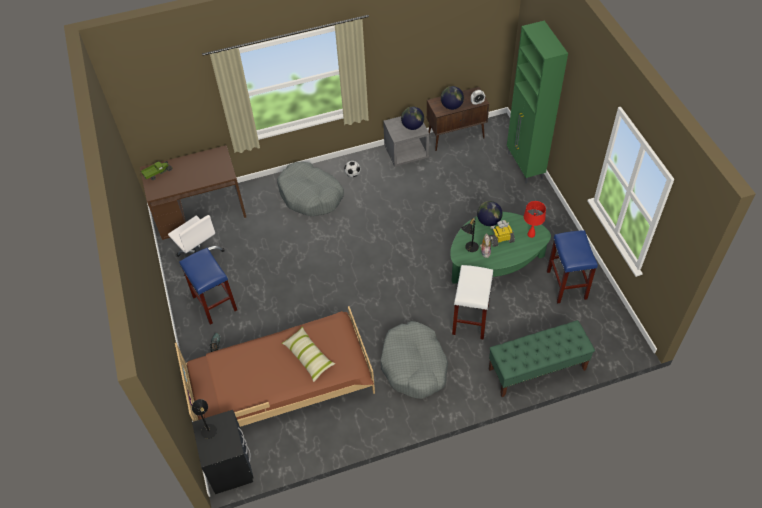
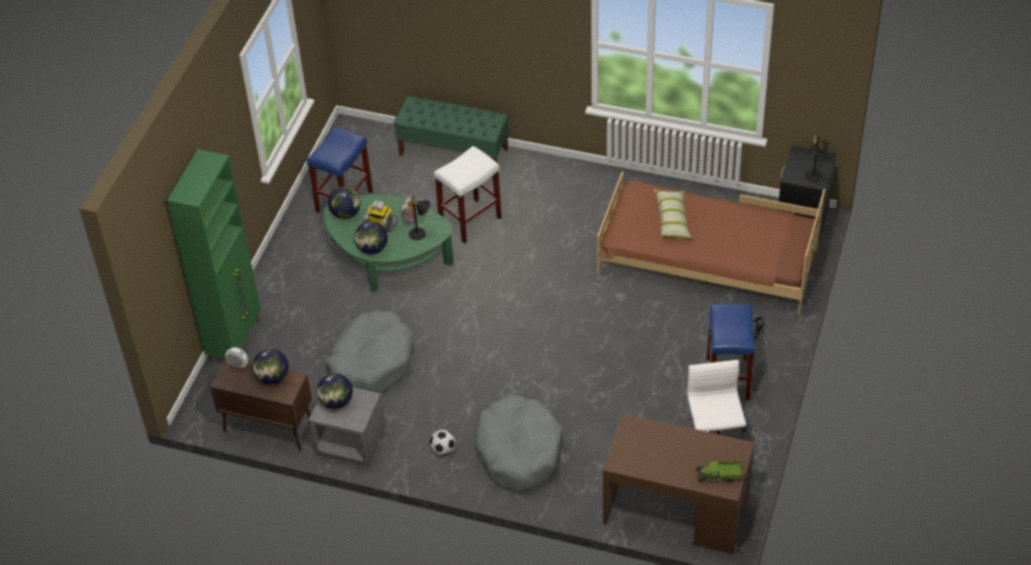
camera: 145 degrees left, 5 degrees down
(414, 365) = (563, 211): grey dog bed -> grey dog bed (371, 362)
(531, 234) = (346, 213): red table lamp -> globe

